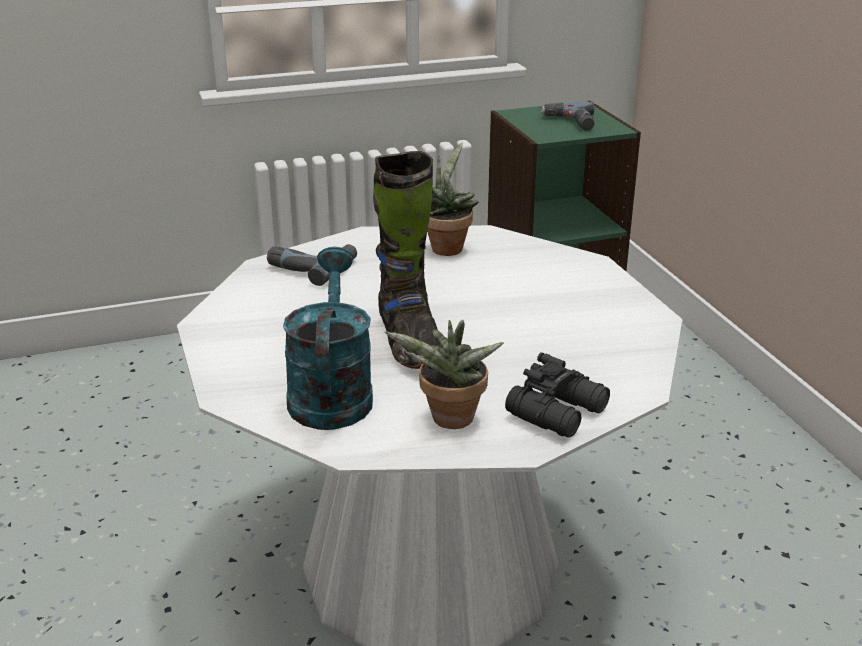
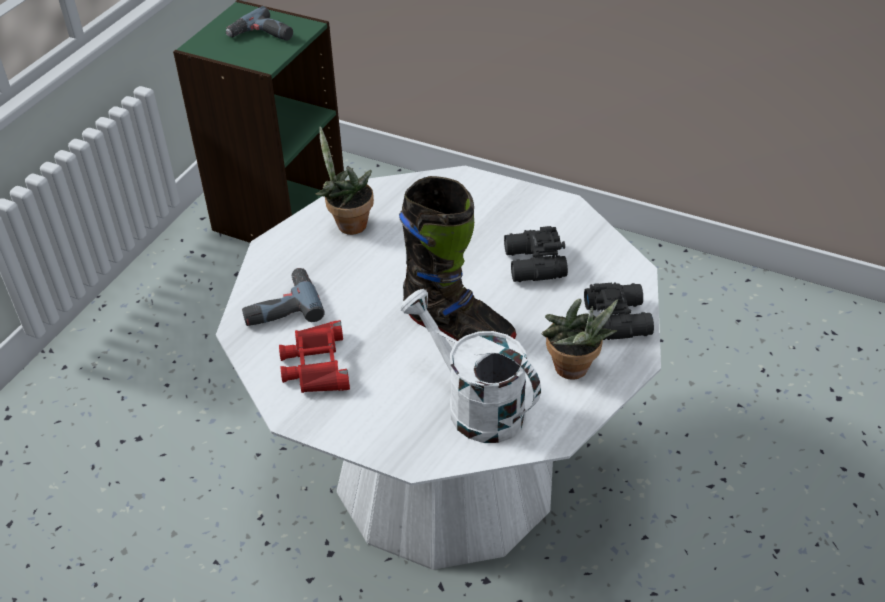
camera: 45 degrees left, 15 degrees up
(271, 307) = (315, 365): none -> red binoculars
(331, 393) = (474, 405): turquoise watering can -> white watering can
(548, 339) = (533, 265): none -> black binoculars

